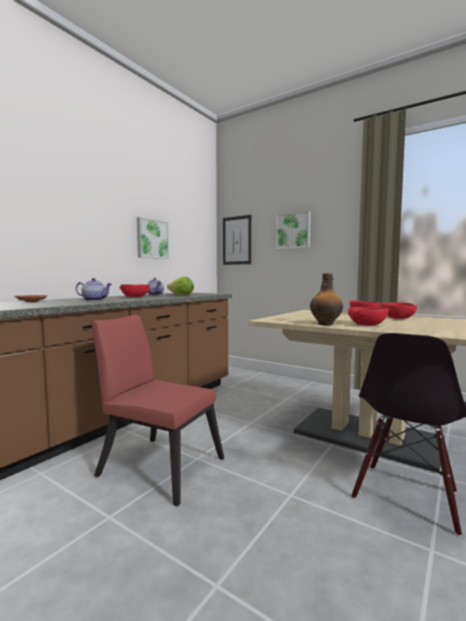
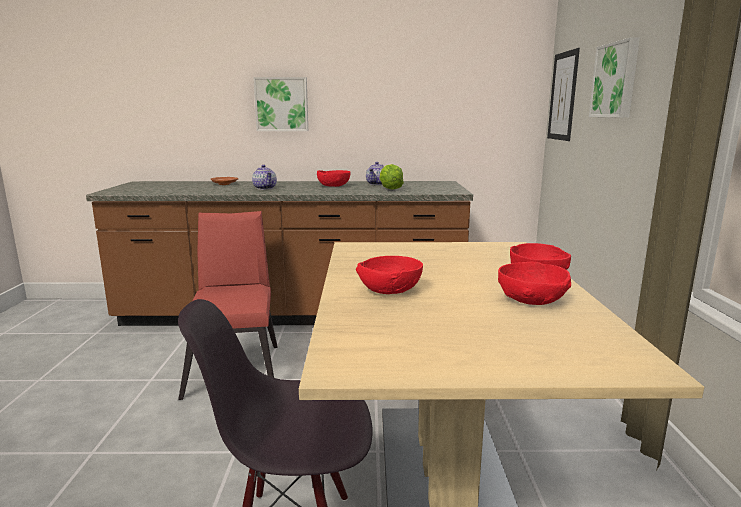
camera: 55 degrees right, 10 degrees up
(152, 239) = (402, 106): picture -> picture (281, 104)
(326, 324) = (356, 272): bottle -> none

